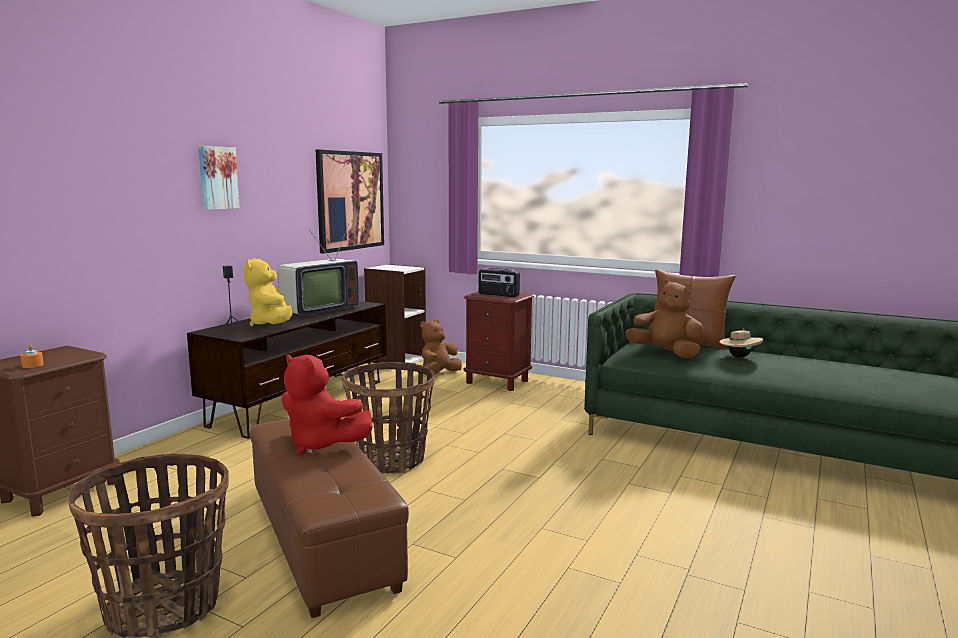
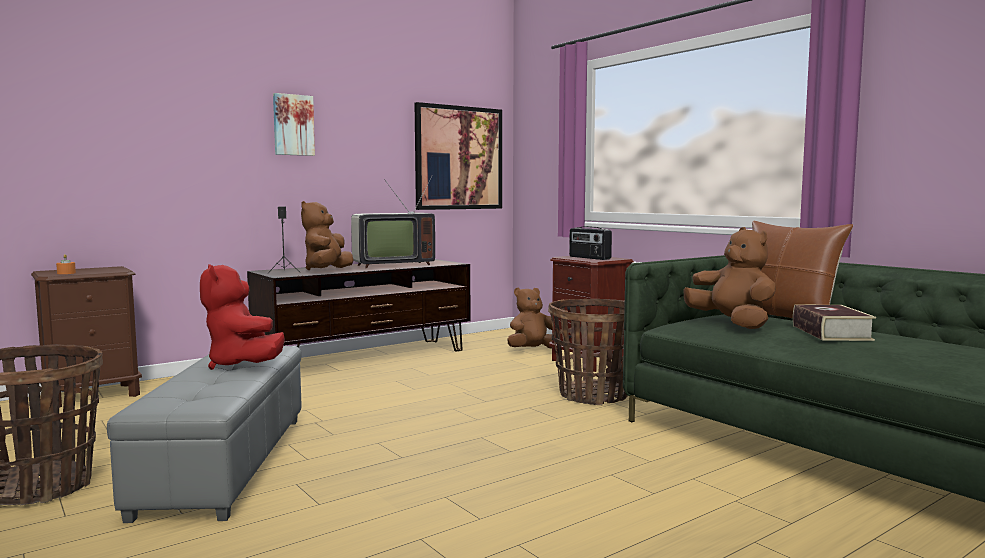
camera: 25 degrees right, 5 degrees down
(272, 325) = (327, 270): yellow plush toy -> brown plush toy
(320, 538) = (224, 463): brown ottoman -> grey ottoman
(391, 460) = (379, 413): basket -> basket (593, 395)
(396, 360) = (505, 334): bookcase -> none
(739, 357) = (831, 333): beige hat -> book

